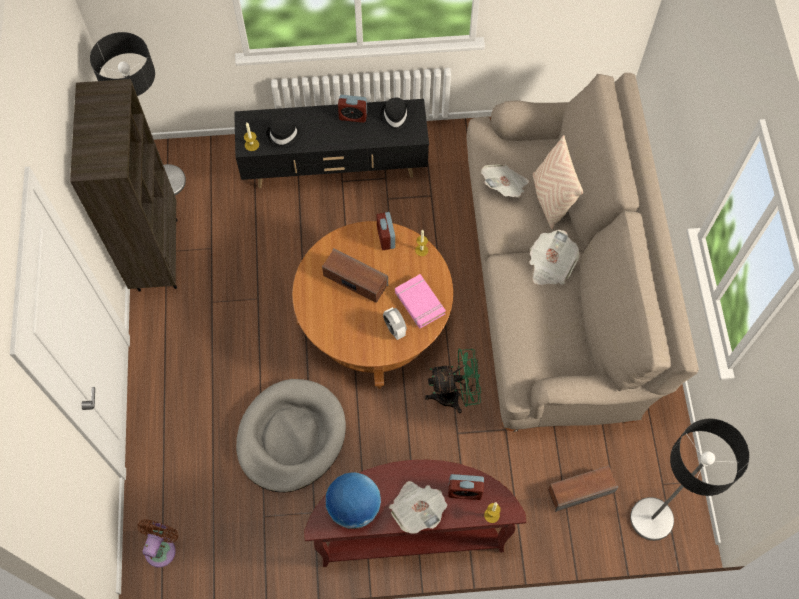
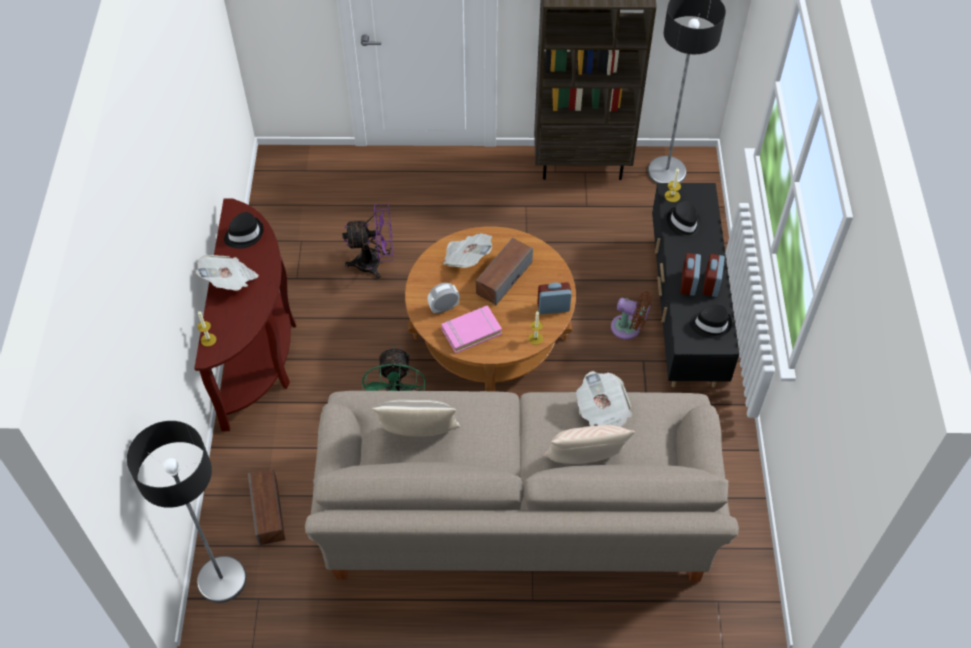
camera: 95 degrees right, 10 degrees down
(161, 548) = (288, 170): brown fan -> brown fan (629, 328)
(291, 436) = (375, 263): grey dog bed -> purple fan
(354, 507) = (244, 234): globe -> black hat
(464, 491) = (237, 320): alarm clock -> alarm clock (688, 283)
(547, 325) = (419, 434): none -> pillow
(550, 265) = (494, 446): newspaper -> newspaper (467, 258)

